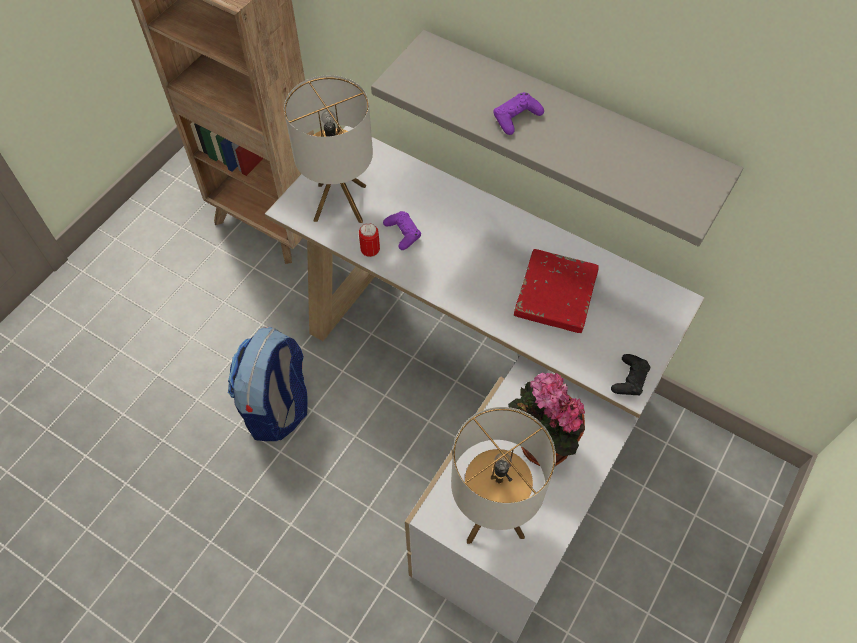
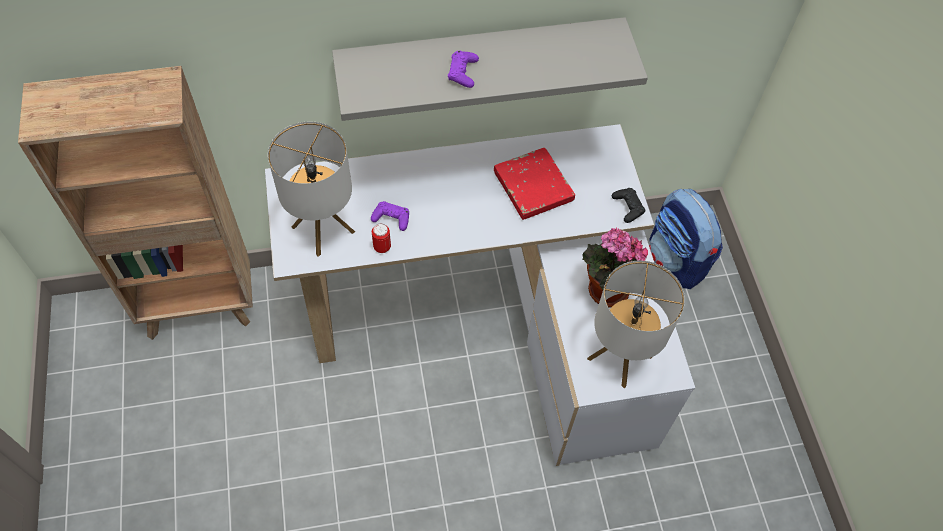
camera: 45 degrees left, 0 degrees up
(278, 407) = (350, 434): backpack -> backpack (676, 260)

